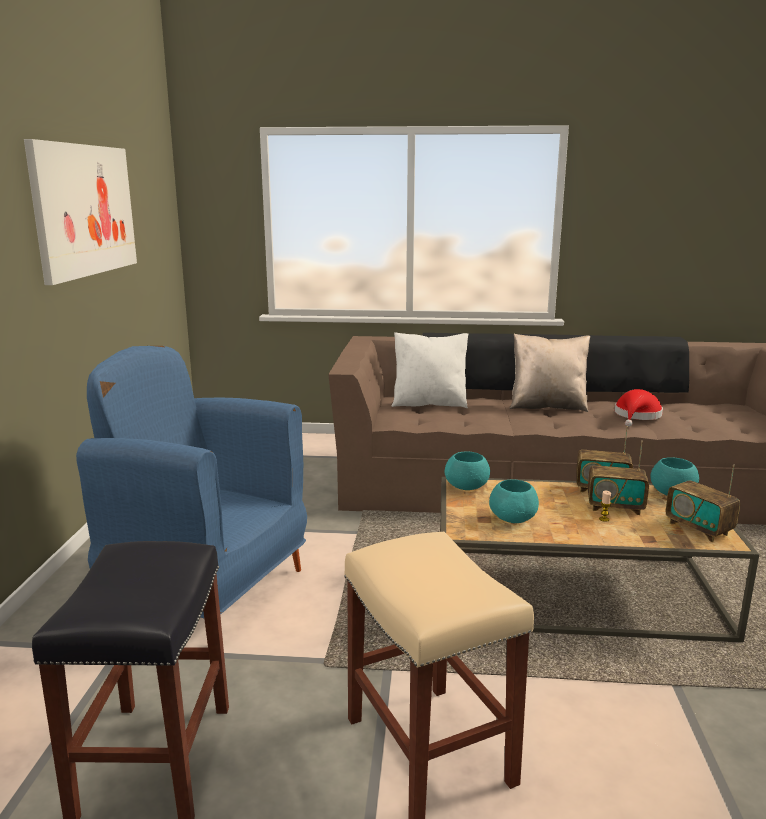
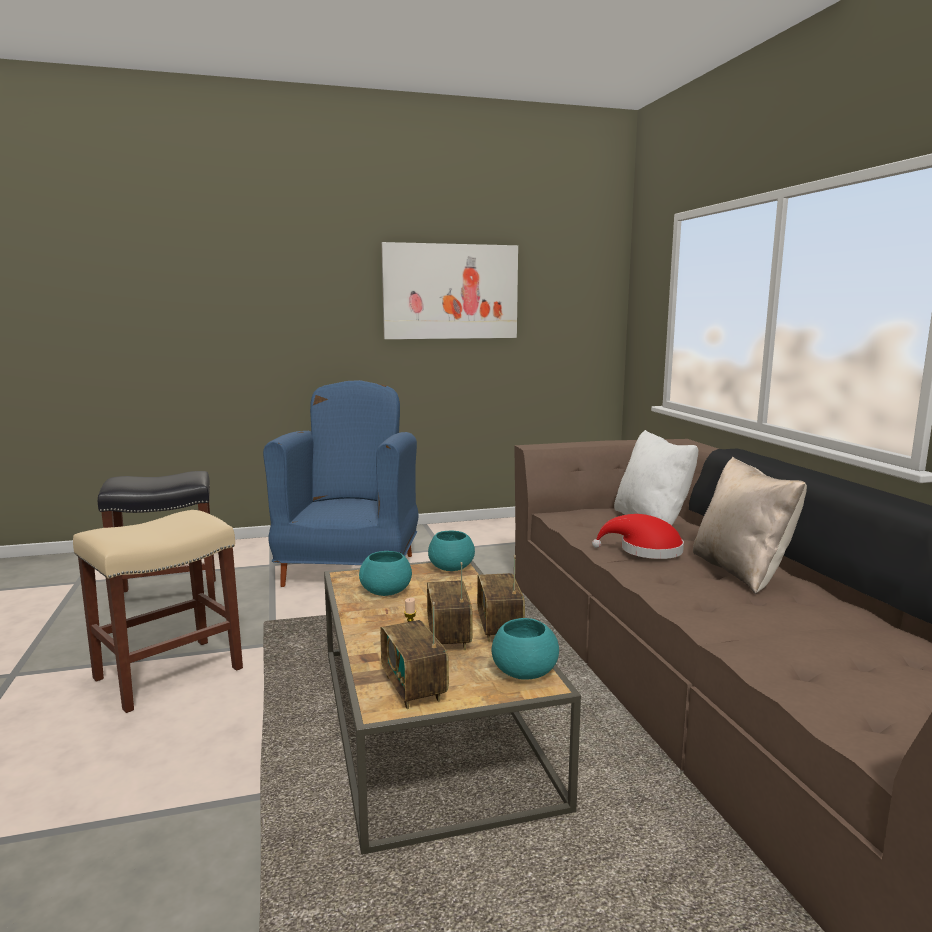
camera: 70 degrees right, 5 degrees down
(637, 416) = (780, 622): red hat -> red hat (645, 550)
(698, 529) = (414, 688): radio -> radio turned 60 degrees counterclockwise

